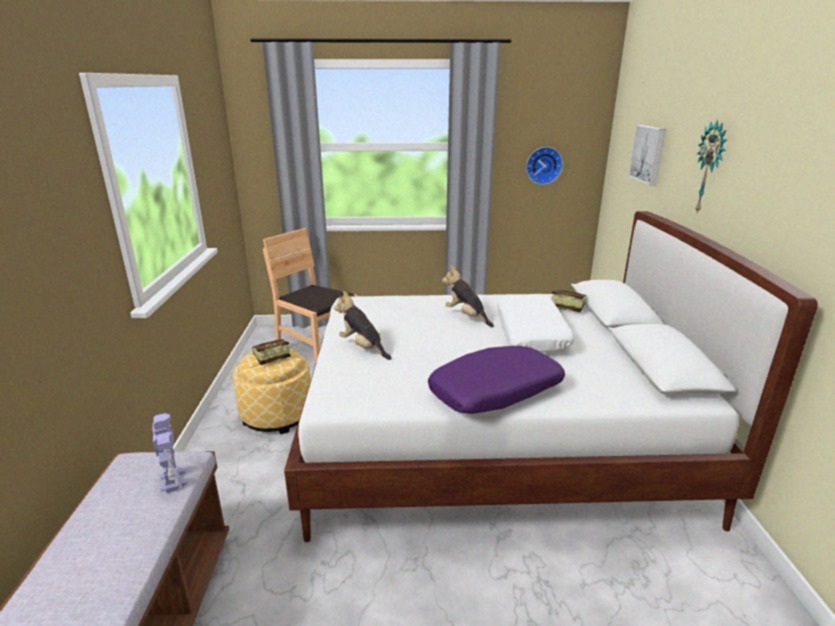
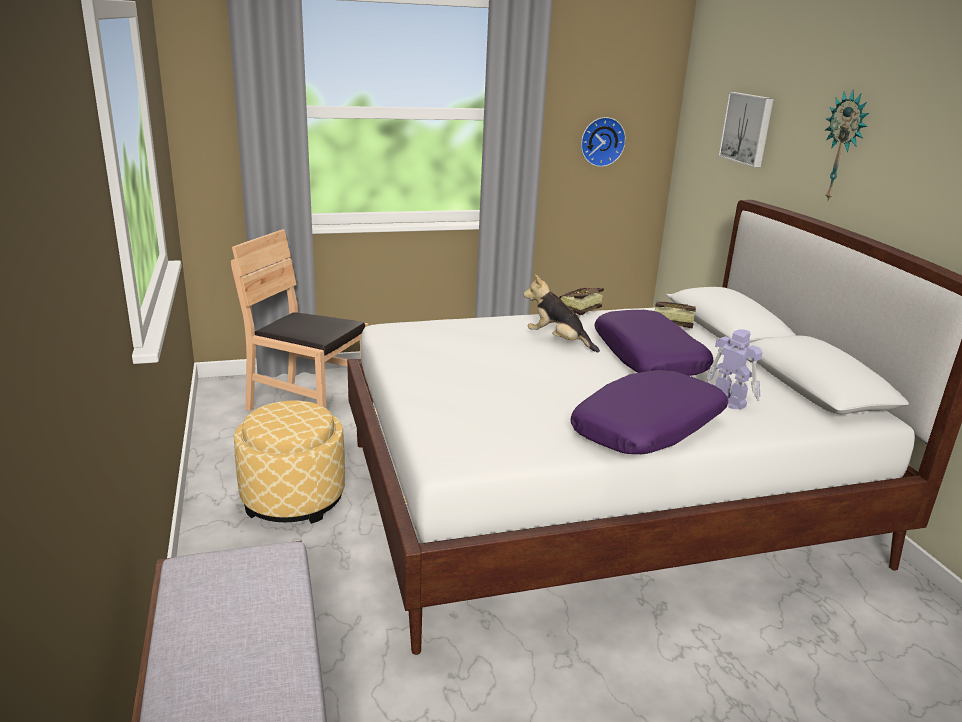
camera: 15 degrees left, 0 degrees up
(173, 479) = (274, 580): toy robot -> toy robot (728, 401)
(268, 360) = (287, 419): book -> book (577, 312)
(363, 348) = (449, 388): plush toy -> none
(532, 333) = (649, 357): white pillow -> purple pillow

